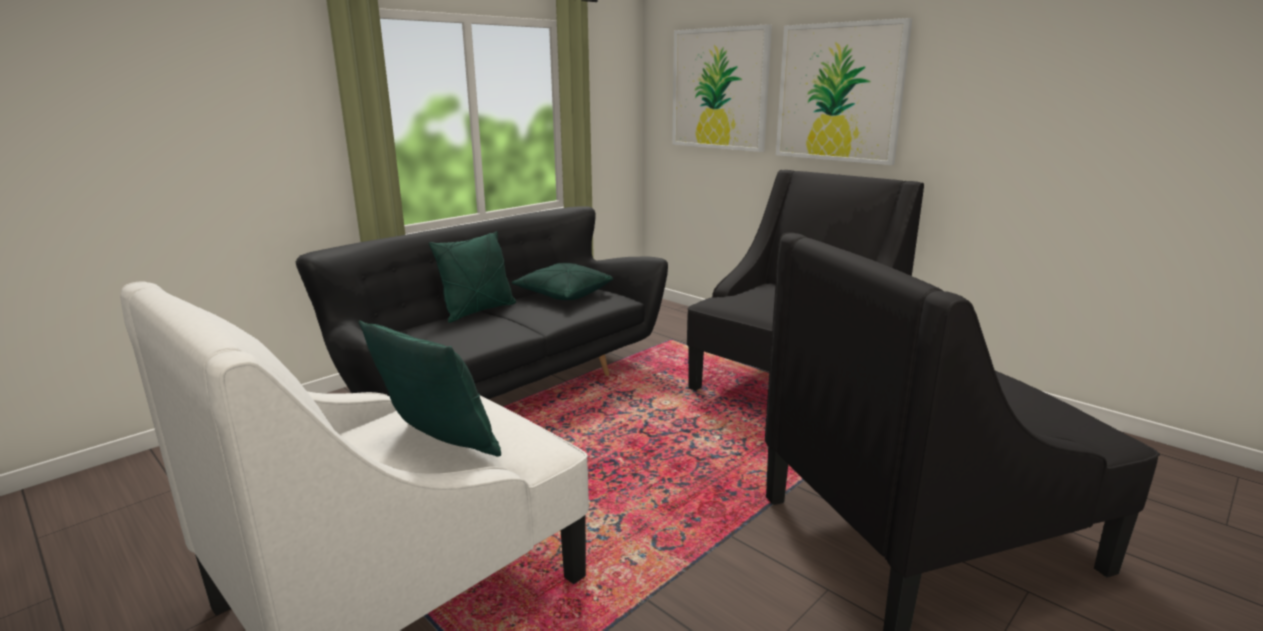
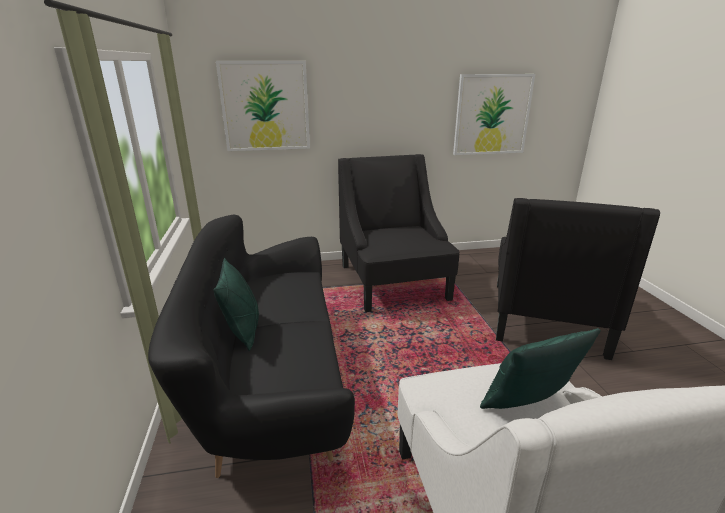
camera: 55 degrees left, 5 degrees up
(563, 294) = (267, 288): green pillow -> none
(839, 93) = (360, 106): picture -> picture (492, 115)

